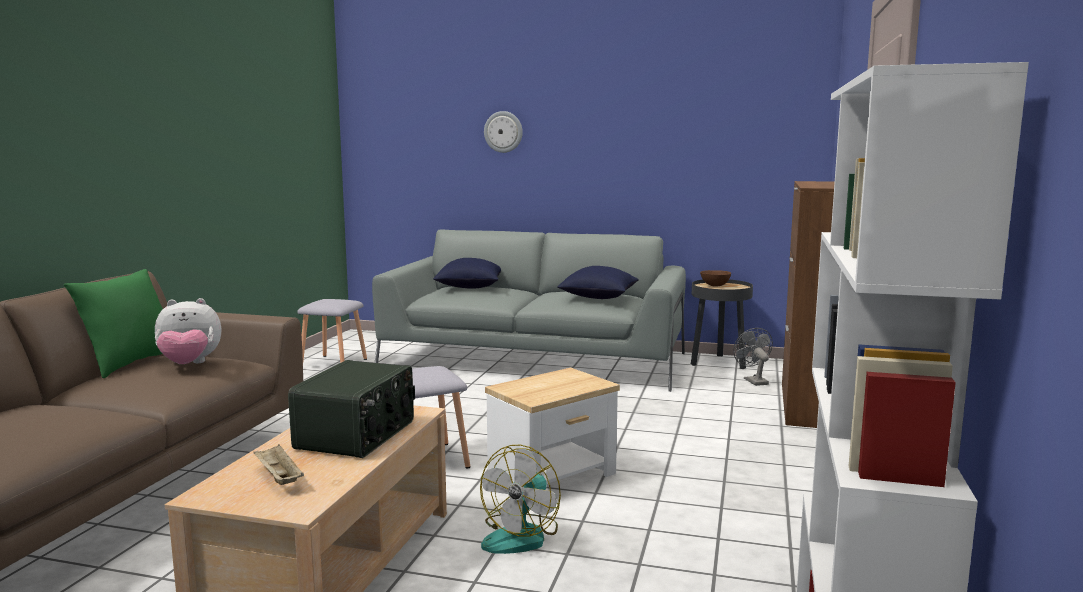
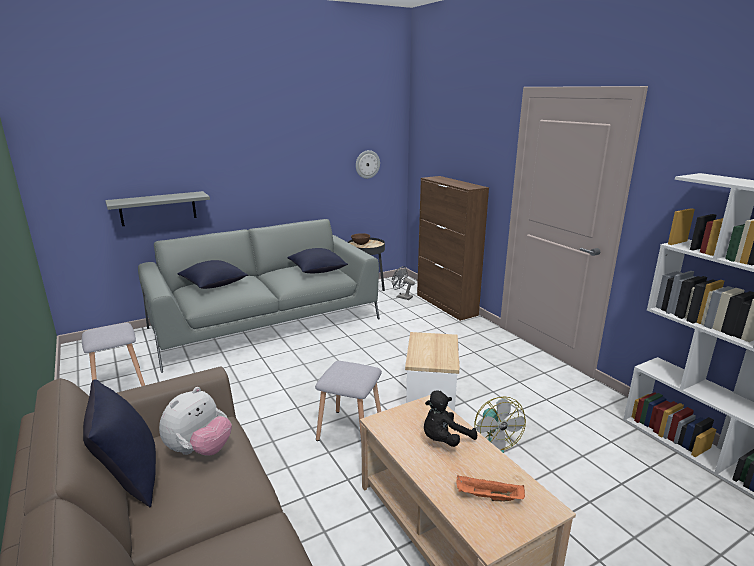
camera: 45 degrees left, 10 degrees up
(129, 364) = (130, 479): green pillow -> blue pillow
(278, 477) = (488, 497): beige tray -> orange tray
(358, 435) = (444, 440): radio -> black plush toy
(458, 195) = (158, 208): none -> grey shelf
(503, 132) = (193, 152): wall clock -> wall clock (367, 164)

